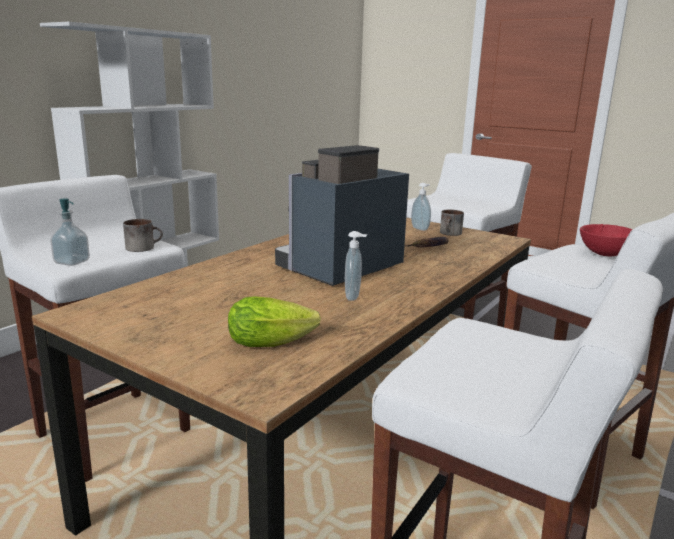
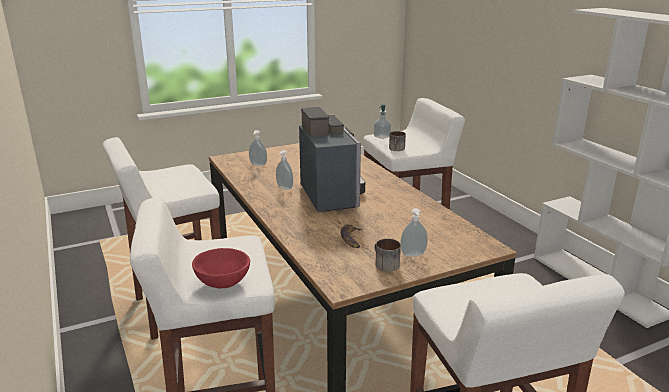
camera: 120 degrees right, 5 degrees up
(275, 341) = (258, 165): lettuce -> soap dispenser

